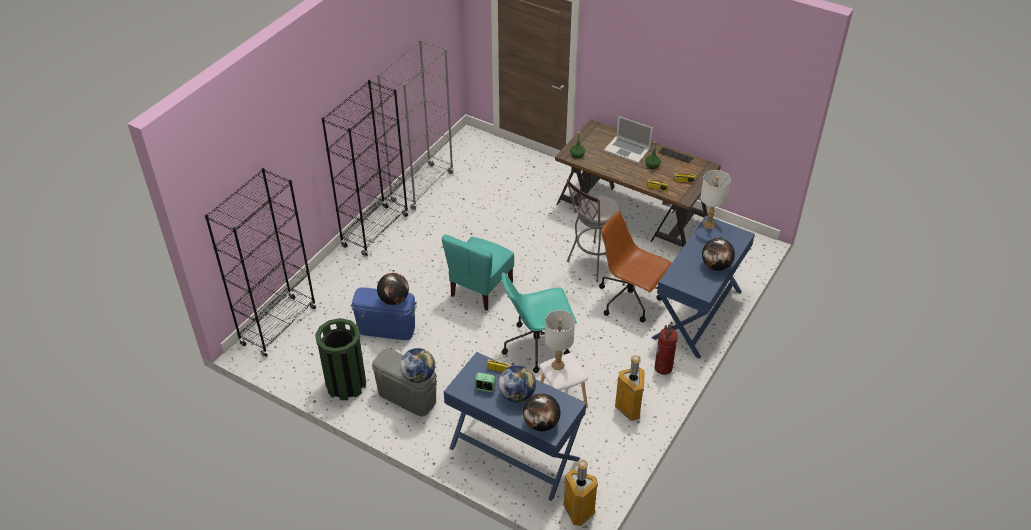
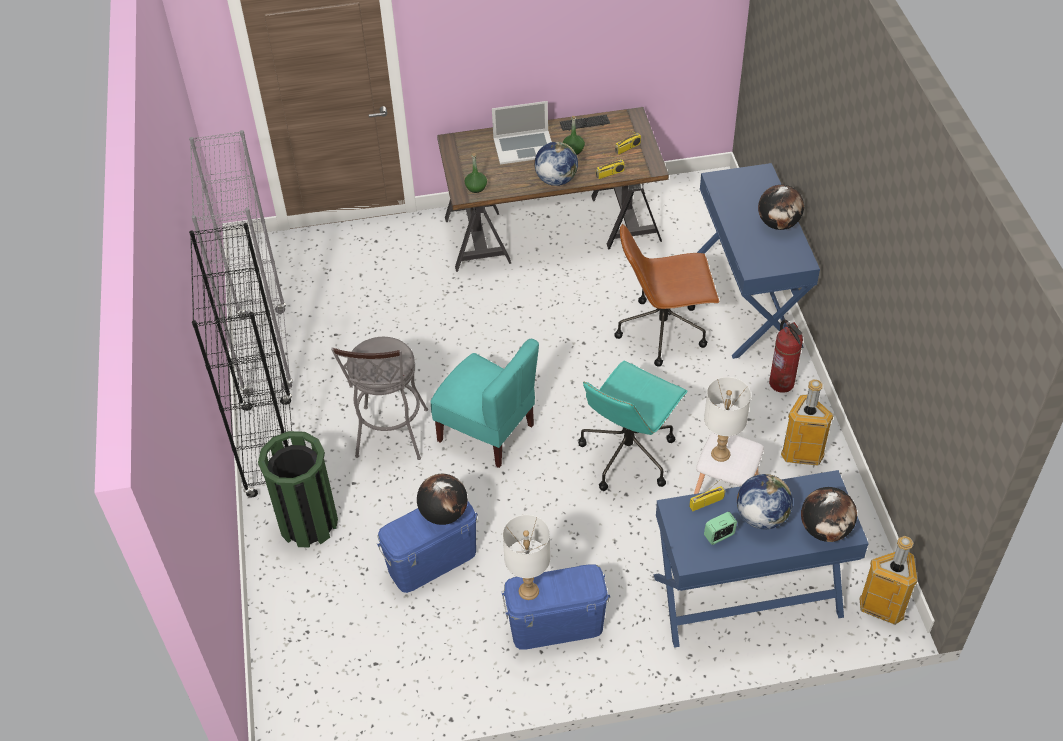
camera: 40 degrees left, 5 degrees up
(279, 326) = (288, 661): black bookcase -> none
(346, 384) = (465, 667): green trash can -> green trash can (308, 523)
(406, 397) = (556, 626): grey storage box -> blue storage box
(418, 376) = (586, 584): globe -> globe (556, 180)
(480, 289) = (487, 432): turquoise chair -> turquoise chair turned 45 degrees counterclockwise
(592, 263) = (576, 316): grey stool -> grey stool (390, 438)
(709, 225) = (717, 182): white table lamp -> white table lamp (529, 591)

